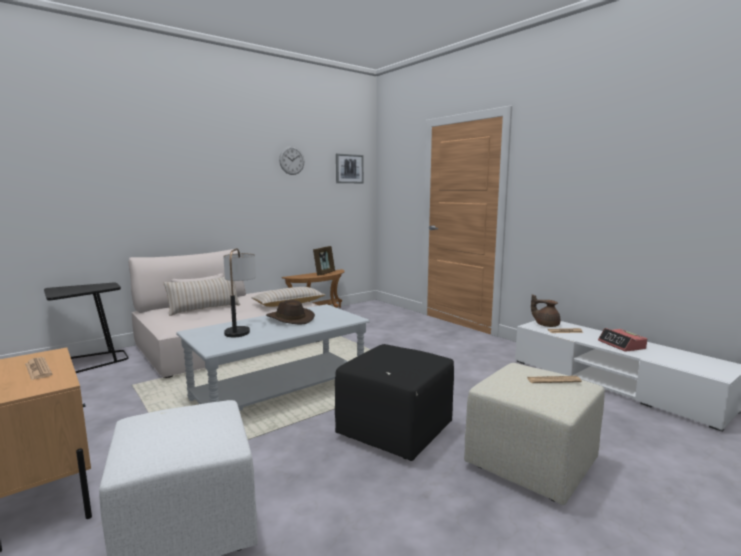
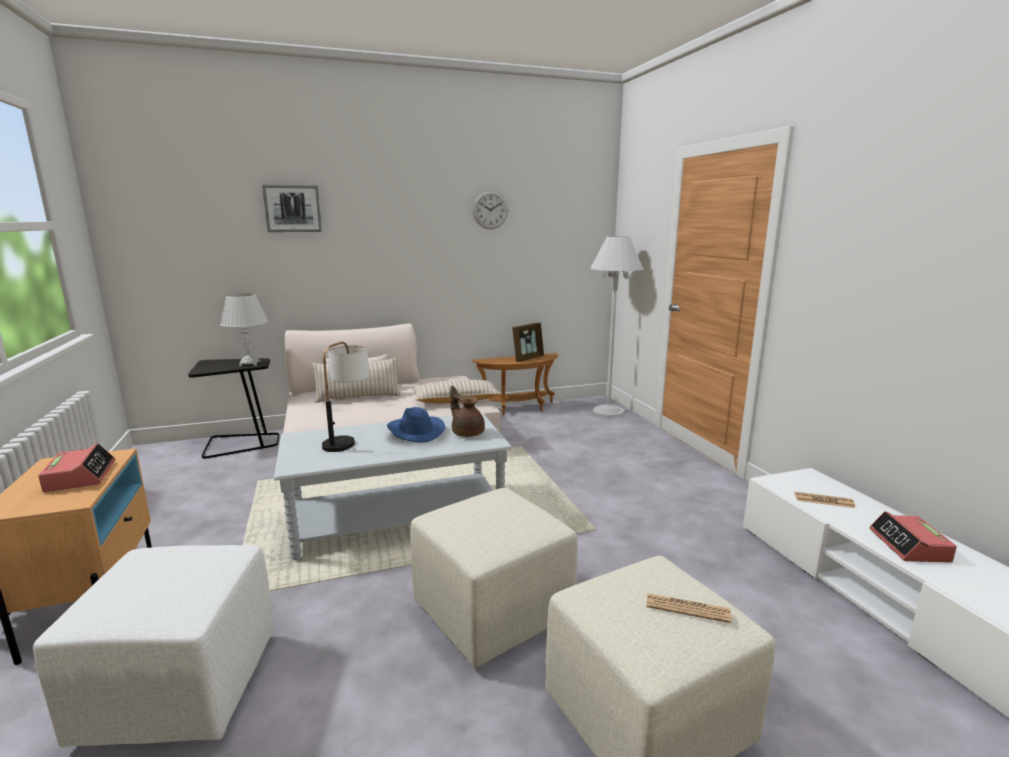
camera: 20 degrees right, 5 degrees up
(38, 369) = (81, 476): newspaper -> alarm clock
(102, 287) = (250, 364): none -> white table lamp
(289, 319) = (415, 431): brown hat -> blue hat
(349, 168) = (573, 218): picture -> picture (292, 208)
(385, 309) = (608, 411): none -> white floor lamp
(395, 432) = (491, 613): black ottoman -> beige ottoman
(546, 325) = (799, 483): brown teapot -> brown teapot (467, 432)

